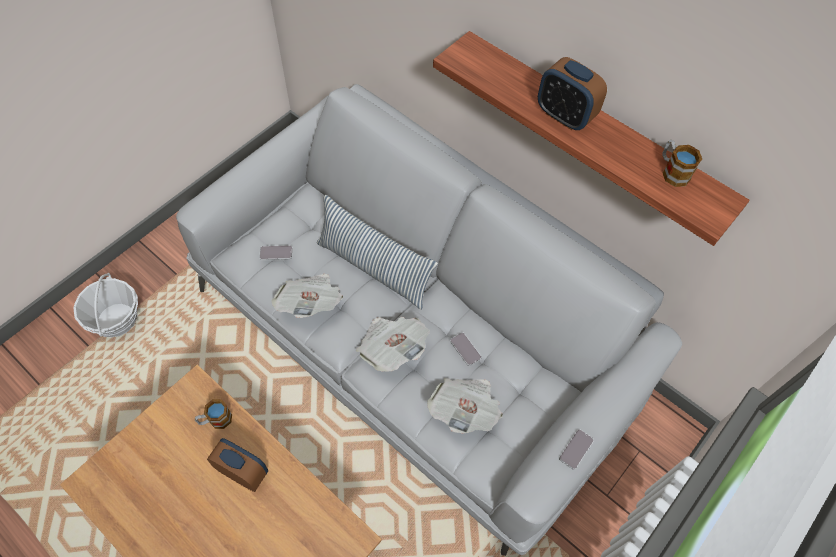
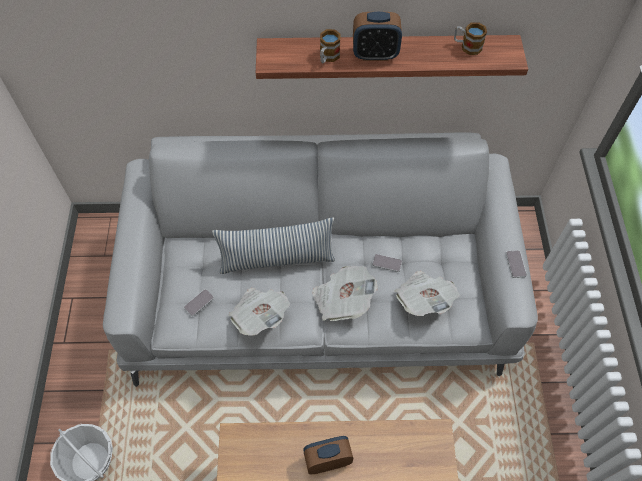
camera: 40 degrees left, 0 degrees up
(215, 420) = (273, 446): mug -> mug (327, 57)

